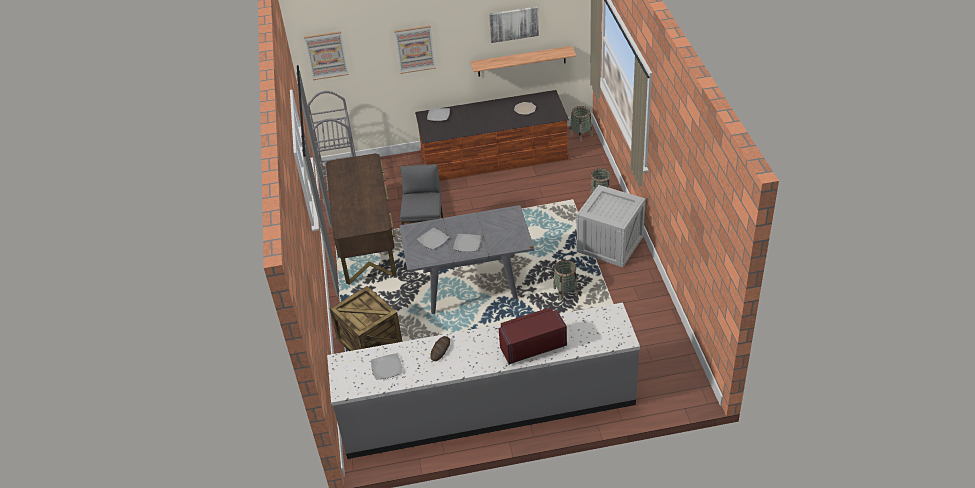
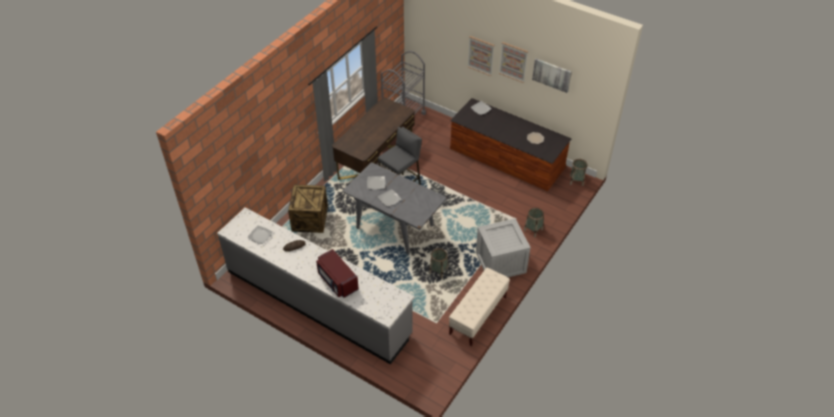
camera: 40 degrees right, 5 degrees up
(326, 55) = (424, 29): picture -> picture (513, 62)
(521, 61) = (552, 104): shelf -> none
(532, 346) = (337, 281): red microwave -> red microwave turned 150 degrees counterclockwise
(653, 302) = (478, 316): none -> beige bench

